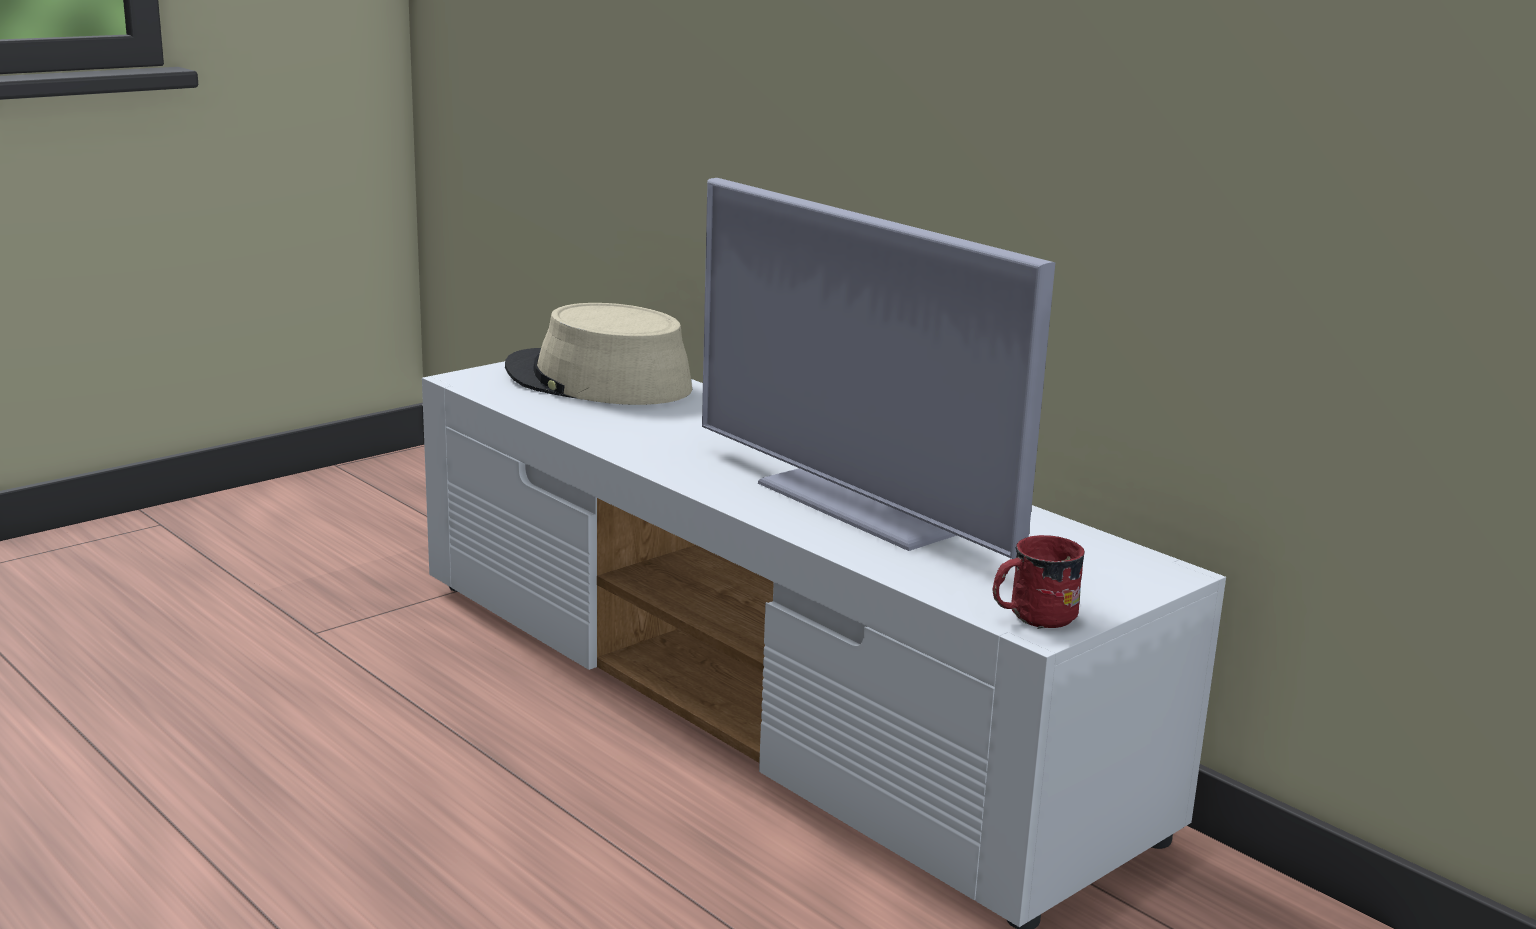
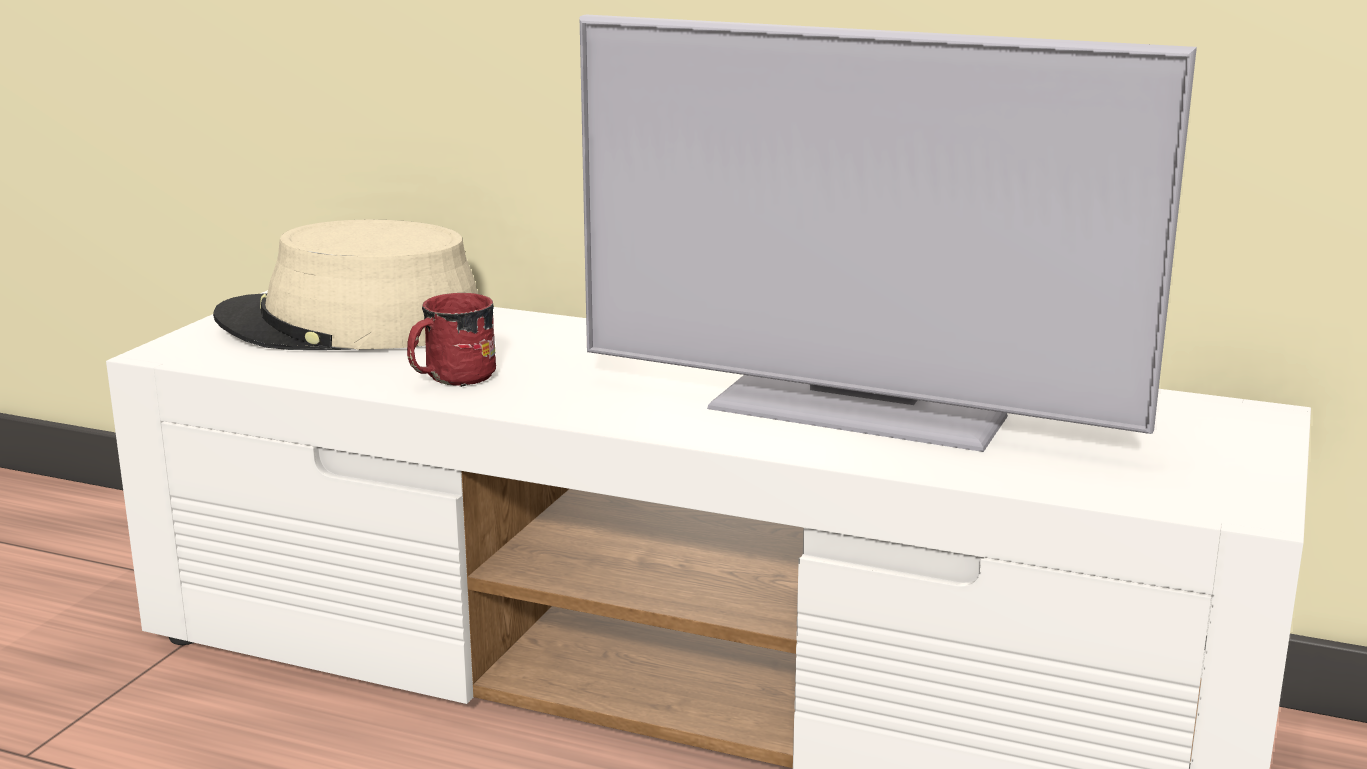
camera: 25 degrees left, 0 degrees up
(1032, 616) = (1218, 497): red mug -> red mug (450, 378)

